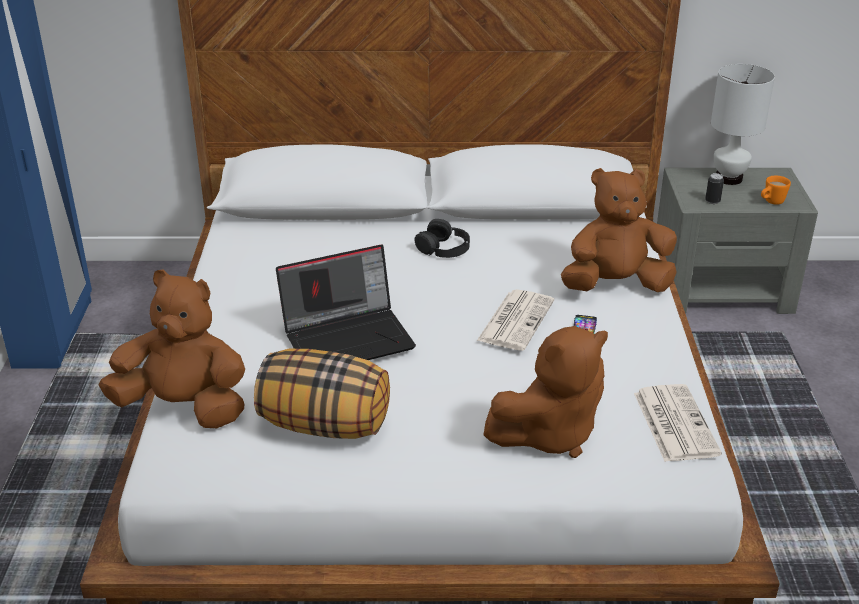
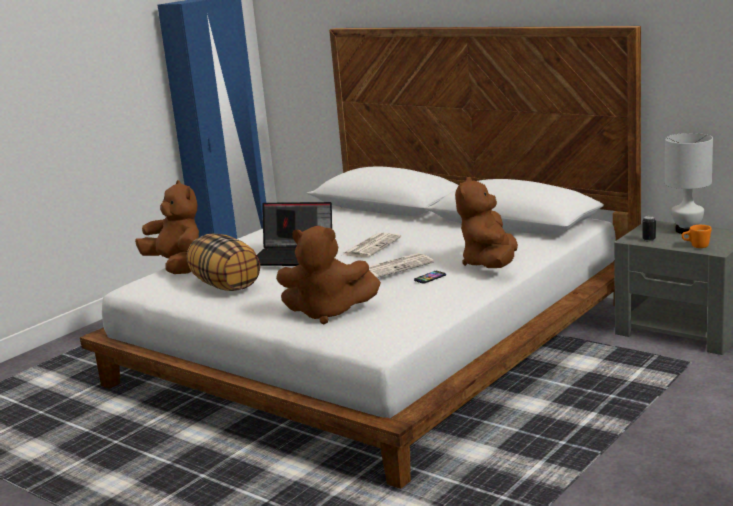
camera: 40 degrees right, 15 degrees down
(444, 248) = (417, 233): black headphones -> none
(615, 285) = (490, 264): brown plush toy -> brown plush toy turned 105 degrees counterclockwise
(674, 423) = (405, 324): newspaper -> newspaper (371, 246)

